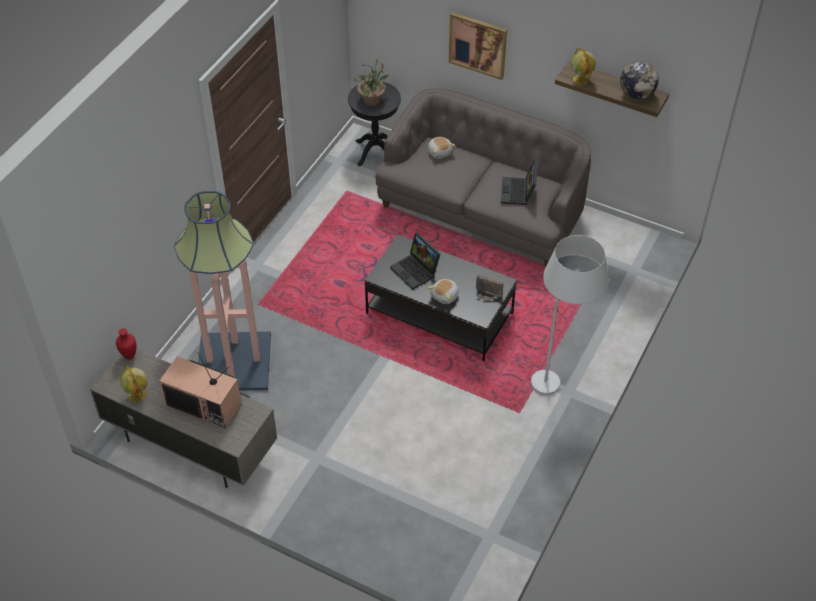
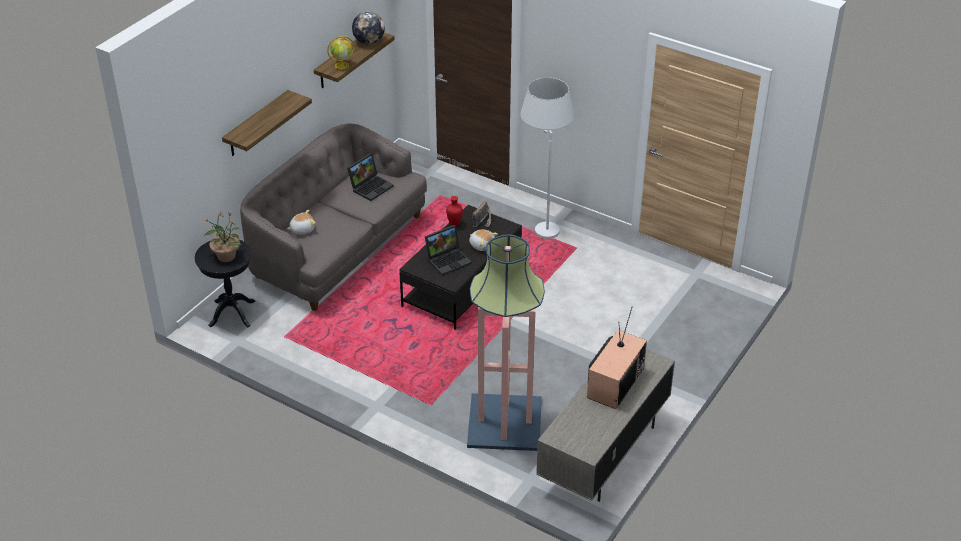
camera: 85 degrees left, 10 degrees down
(130, 356) = (553, 436): red vase -> red vase (454, 224)
(137, 395) = (603, 429): globe -> none
(478, 45) = (256, 124): picture -> shelf
(519, 192) = (371, 186): laptop -> laptop turned 60 degrees counterclockwise

